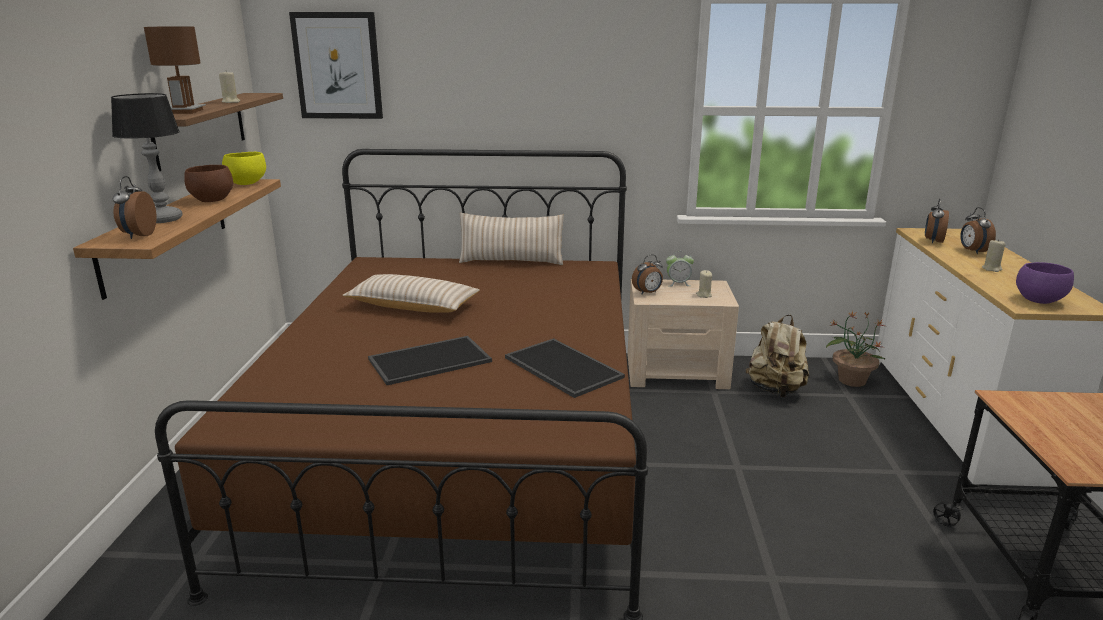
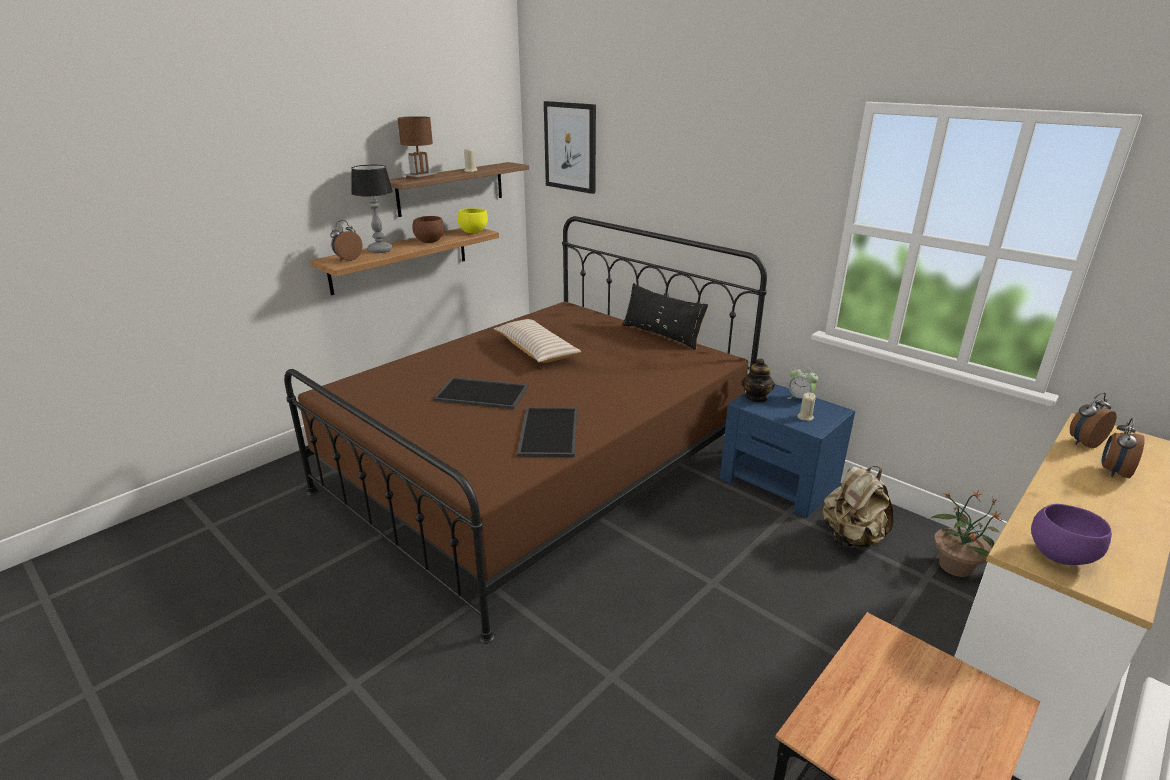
camera: 40 degrees right, 5 degrees up
(511, 261) = (661, 335): beige pillow -> black pillow
(647, 293) = (756, 397): alarm clock -> teapot
(677, 371) = (779, 482): beige nightstand -> blue nightstand
(991, 269) = (1087, 499): beige candle -> none

